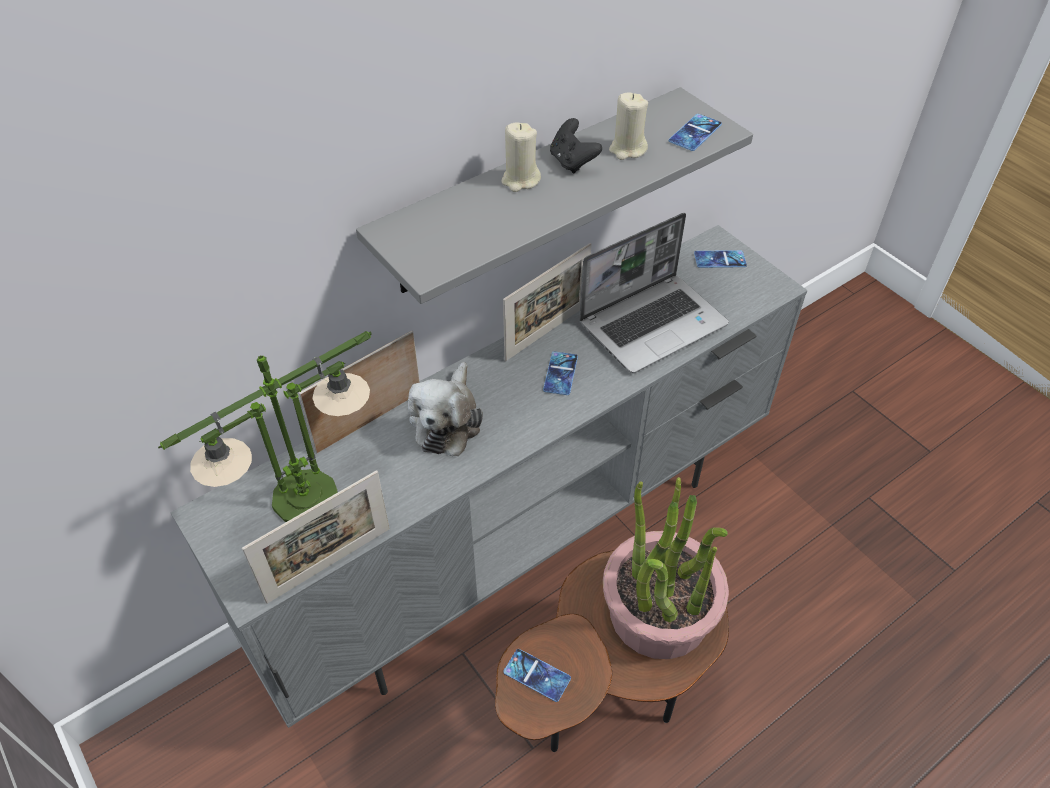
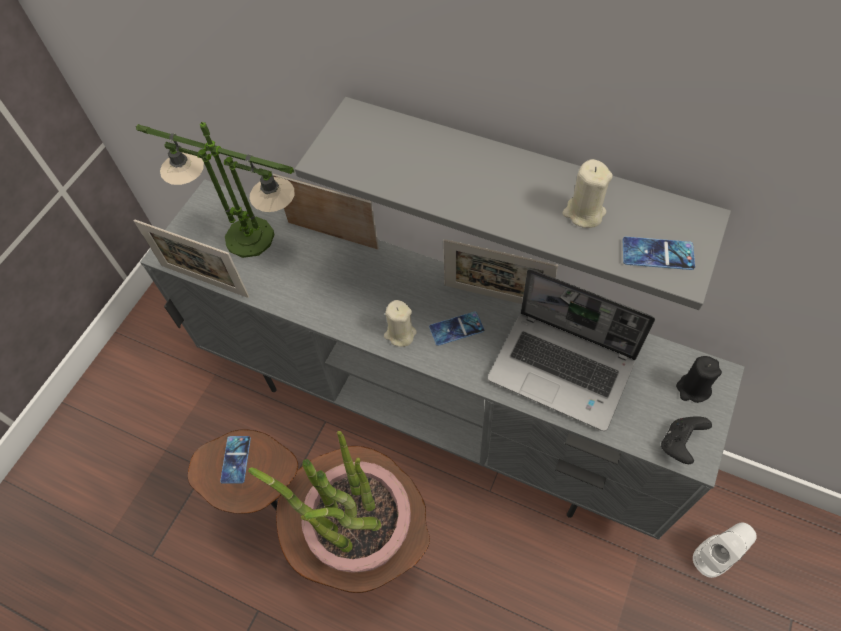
camera: 65 degrees right, 10 degrees up
(447, 421) = (361, 280): plush toy -> none
(520, 180) = (477, 160): beige candle -> beige candle (400, 334)
(572, 162) = (531, 182): black game controller -> black game controller (679, 444)
(720, 259) = (692, 389): phone -> black candle
(781, 406) = (715, 555): none -> white speaker

